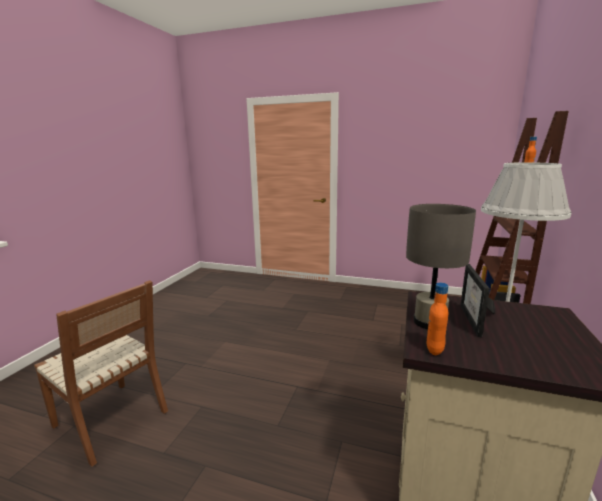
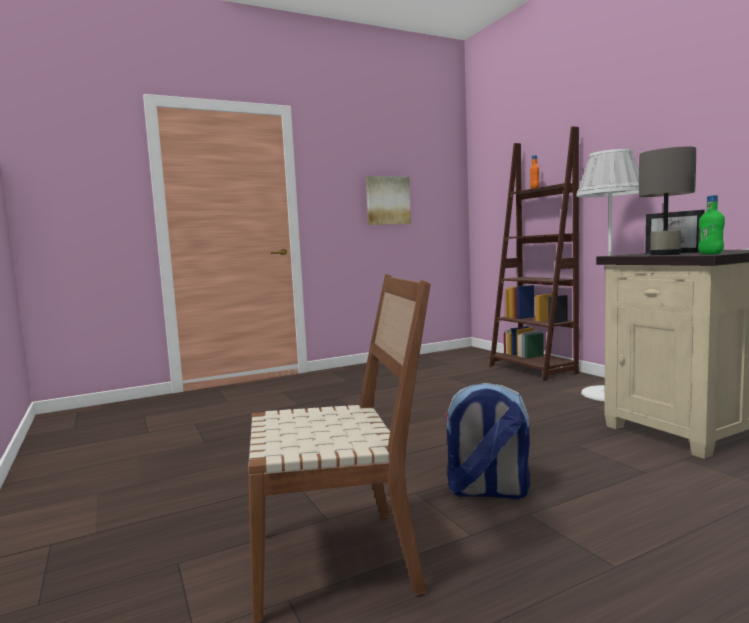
camera: 45 degrees left, 10 degrees down
(224, 433) = (487, 491): none -> backpack
(415, 164) = (387, 200): none -> picture
(435, 349) = (710, 254): orange bottle -> green bottle

